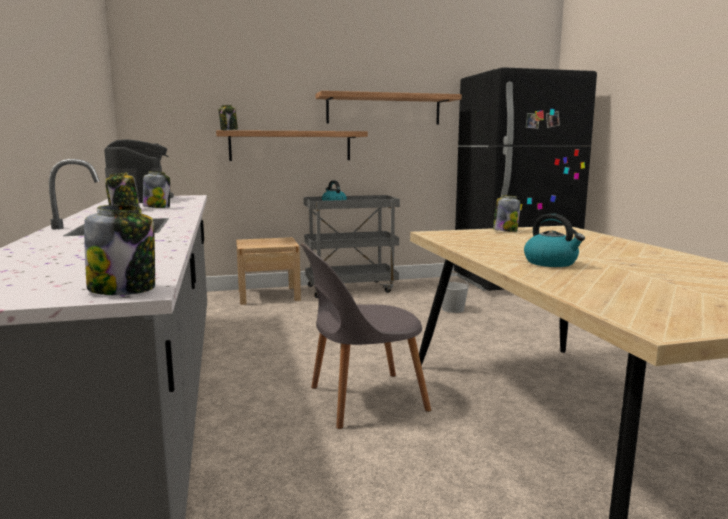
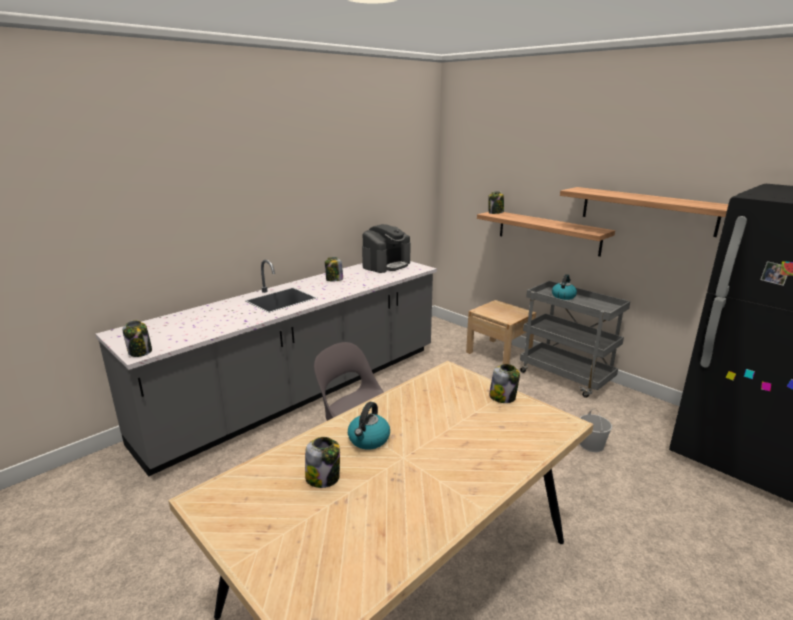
camera: 60 degrees right, 10 degrees up
(157, 207) = (356, 281): jar -> jar (323, 478)

